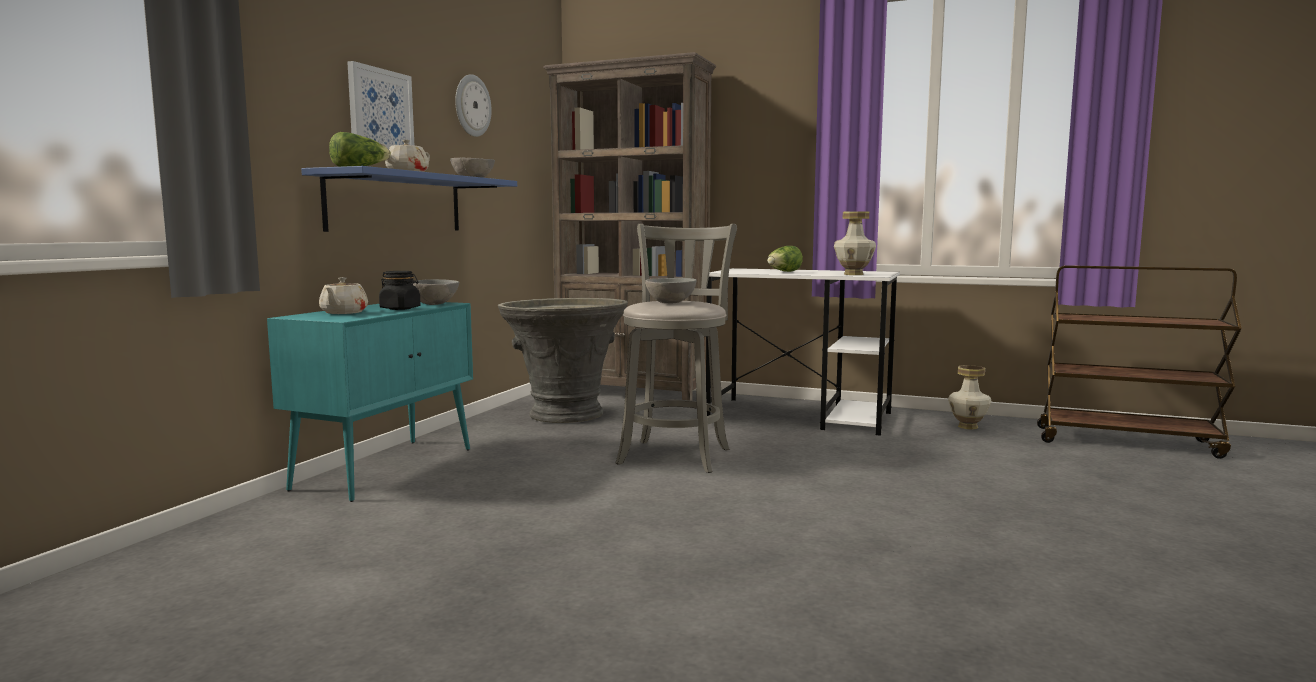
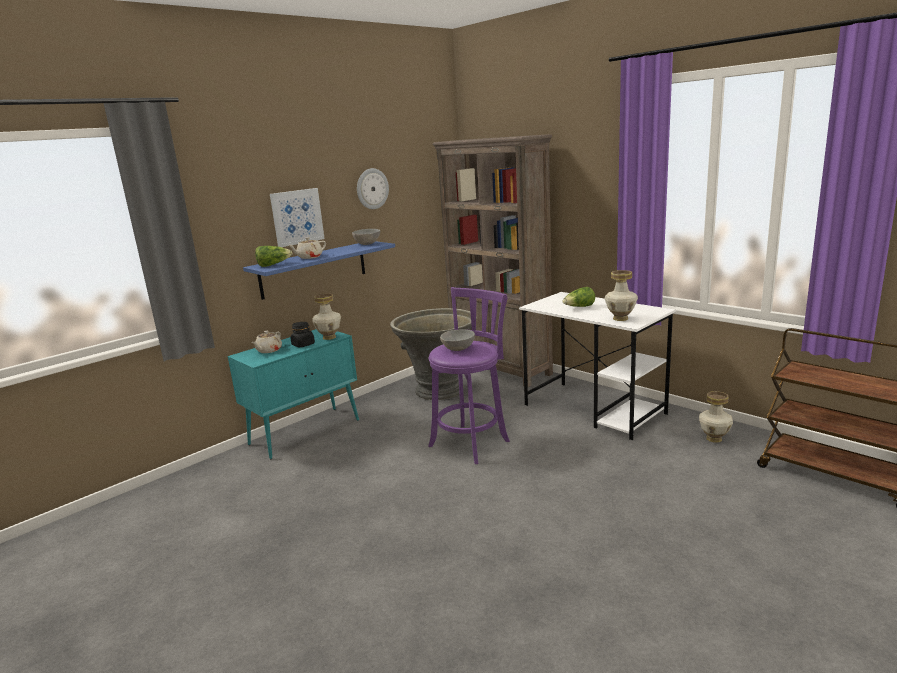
camera: 25 degrees right, 10 degrees up
(435, 304) = (329, 337): grey bowl -> vase
(676, 454) = (471, 442): grey stool -> purple stool

